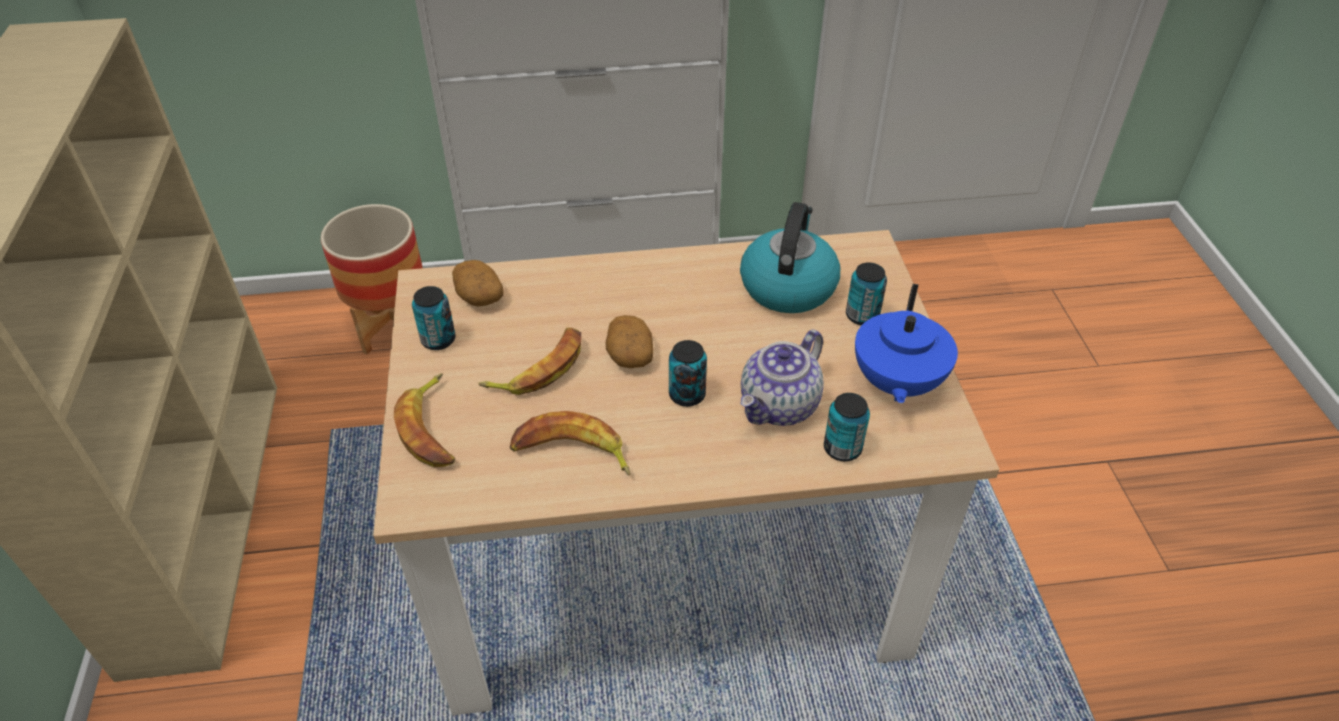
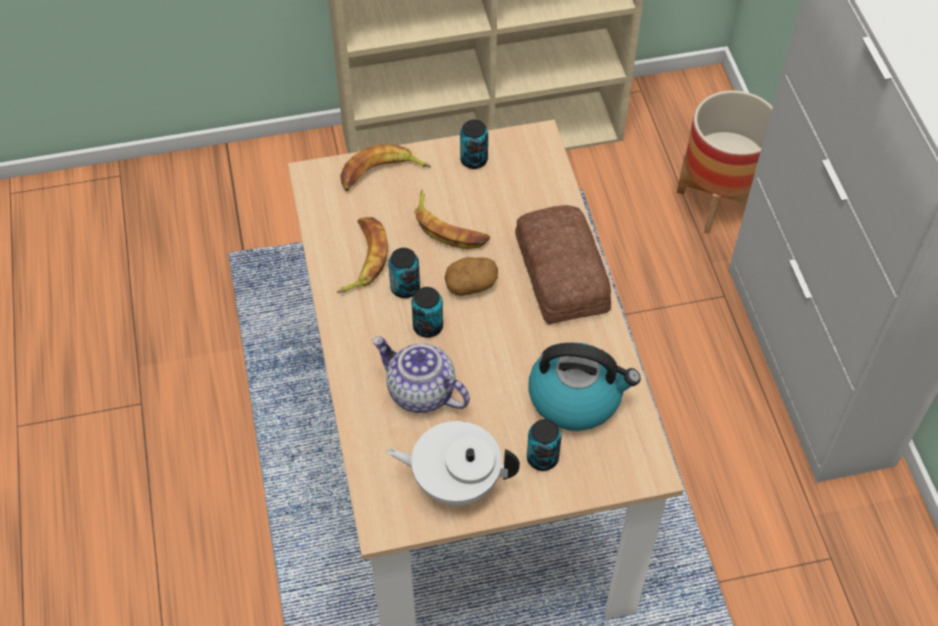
camera: 85 degrees right, 10 degrees up
(478, 295) = (529, 175): potato -> none
(628, 284) = (559, 275): none -> bread
(842, 448) = (376, 436): can -> can (405, 288)
(896, 383) = (455, 481): blue teapot -> white teapot

